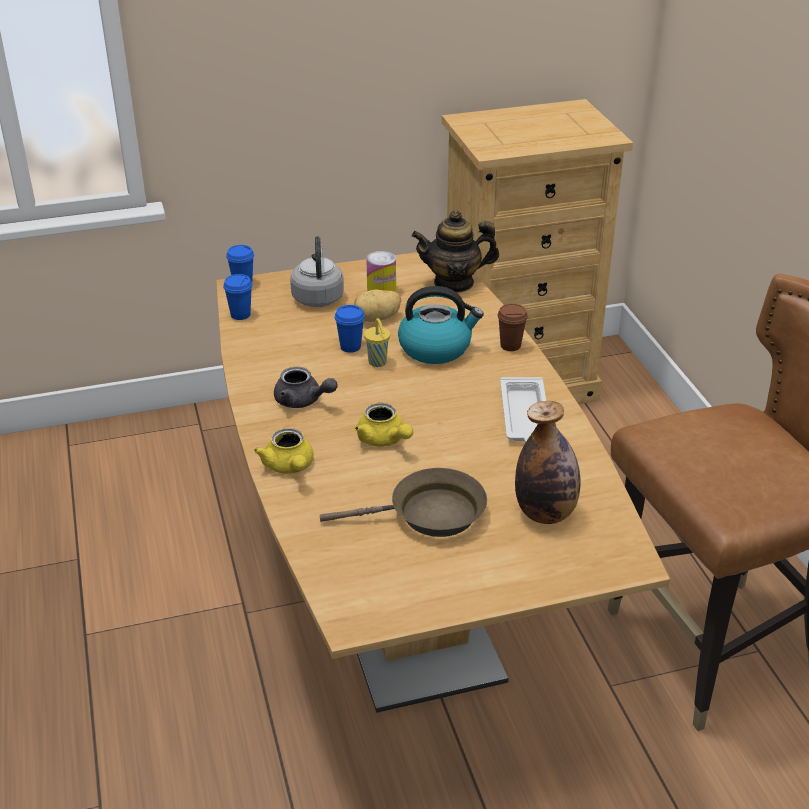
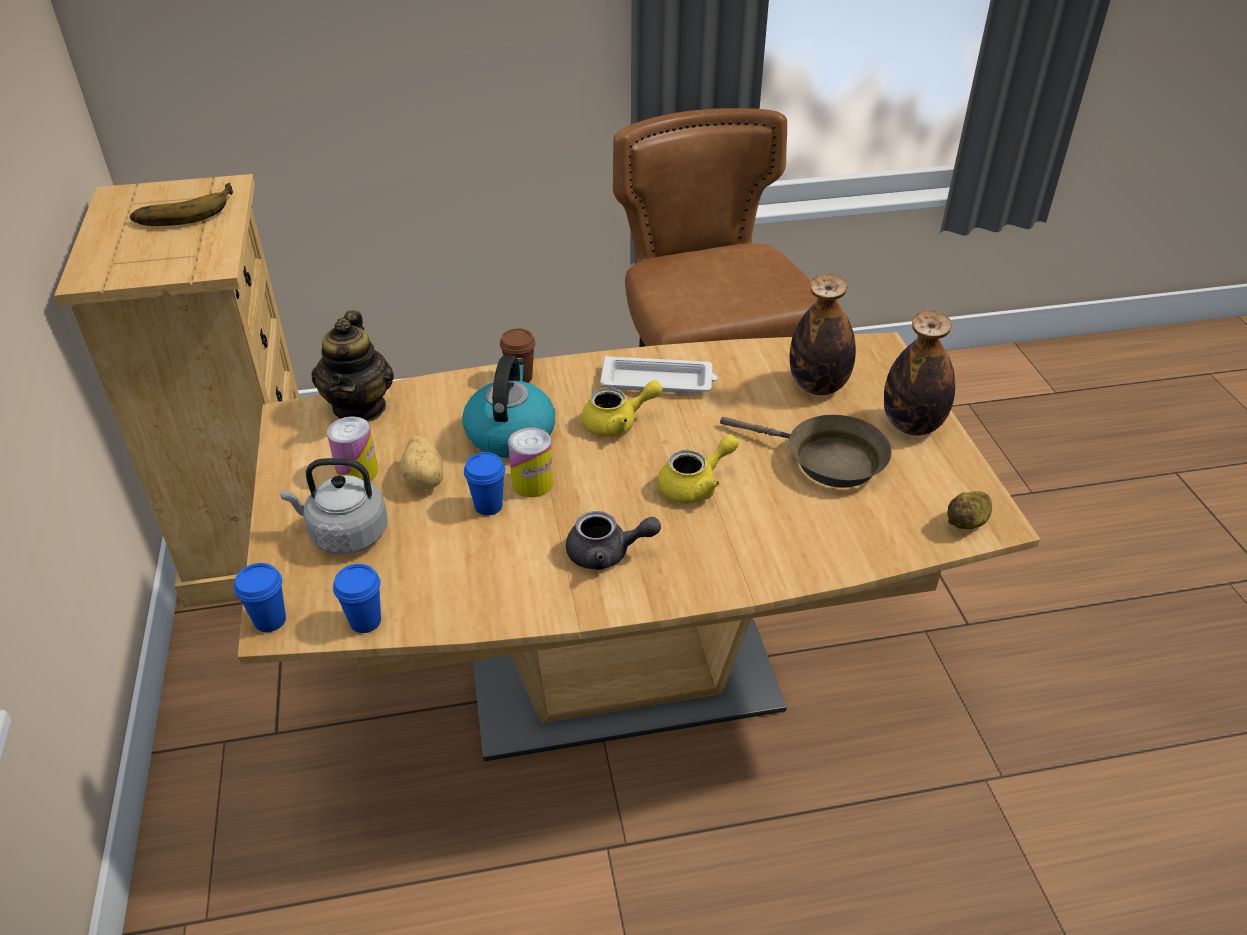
camera: 85 degrees left, 5 degrees up
(289, 467) = (746, 567): yellow teapot -> yellow teapot (618, 423)
(303, 401) = (607, 554): grey teapot -> grey teapot turned 60 degrees clockwise
(350, 601) = (967, 522): none -> potato
(378, 363) = (532, 483): yellow cup -> can
(429, 514) = (826, 460): brown frying pan -> brown frying pan turned 120 degrees clockwise
(494, 575) = (912, 425): none -> bottle
(563, 130) = (184, 211): none -> banana

